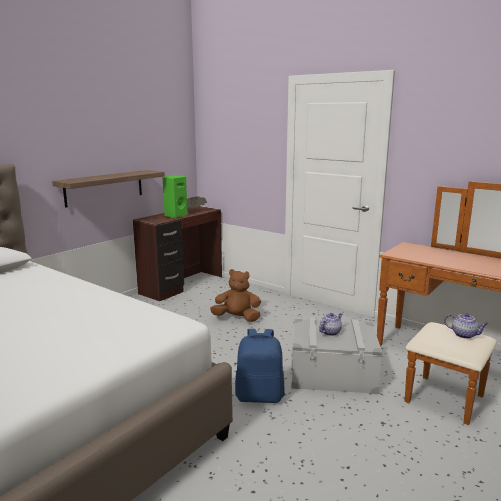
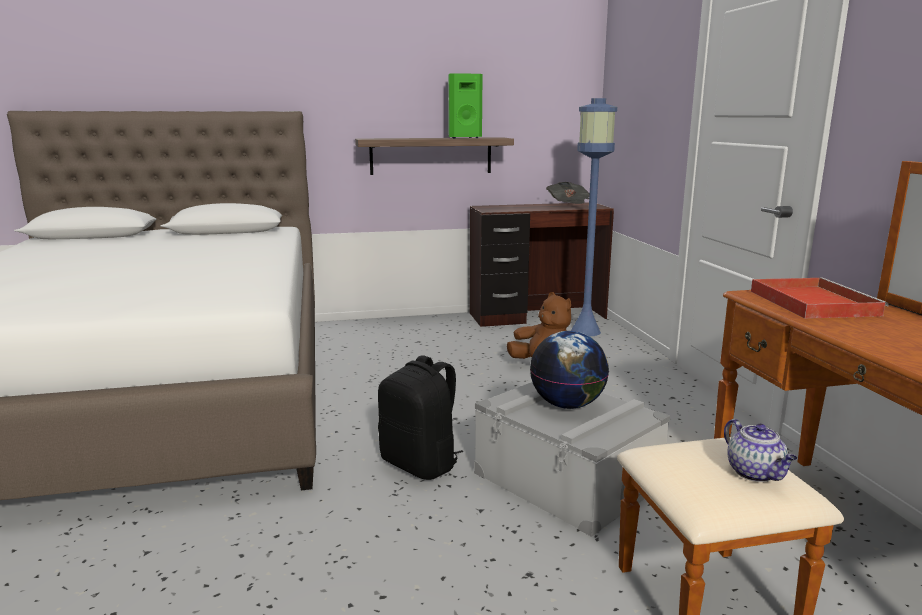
camera: 40 degrees right, 0 degrees up
(175, 216) = (529, 208): green speaker -> green speaker (463, 138)
(222, 288) = (586, 331): none -> blue floor lamp
(260, 396) = (421, 464): blue backpack -> black backpack
(330, 332) = (567, 405): teapot -> globe
(417, 253) = (810, 302): none -> red tray

